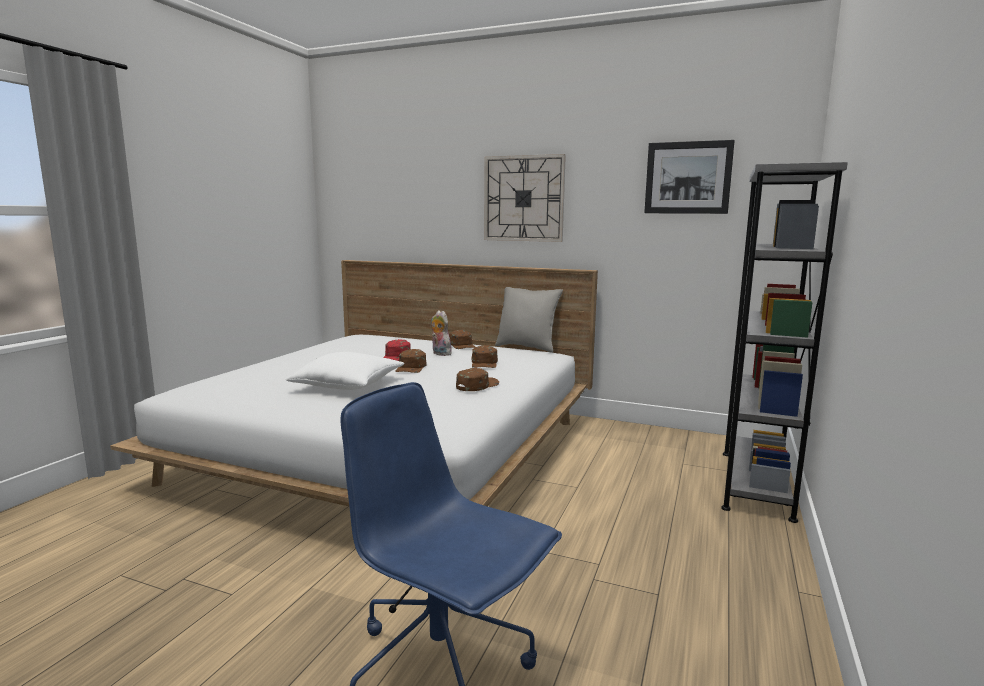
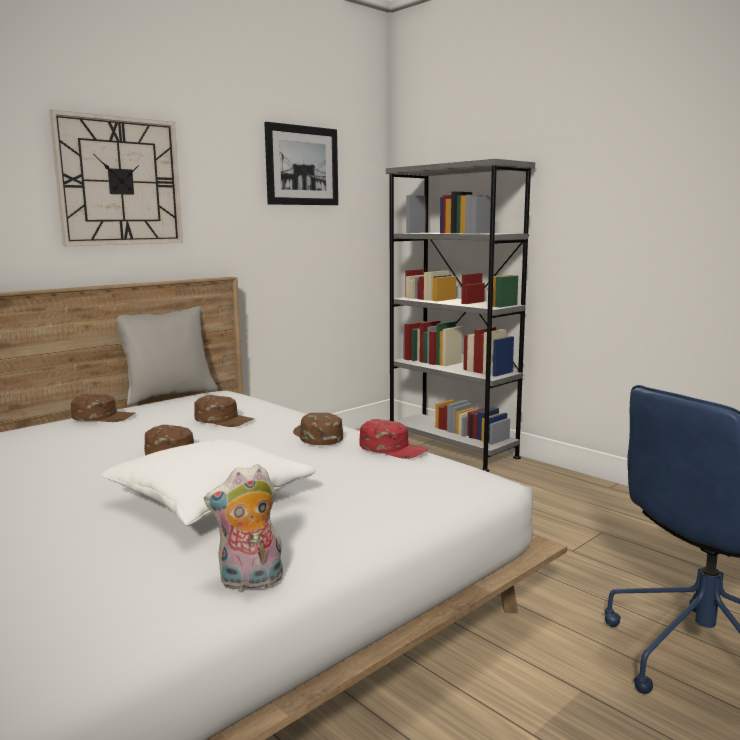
camera: 65 degrees left, 0 degrees up
(396, 356) = (93, 456): red cap -> red cap (393, 448)
(440, 353) = (127, 432): plush toy -> plush toy (250, 582)

